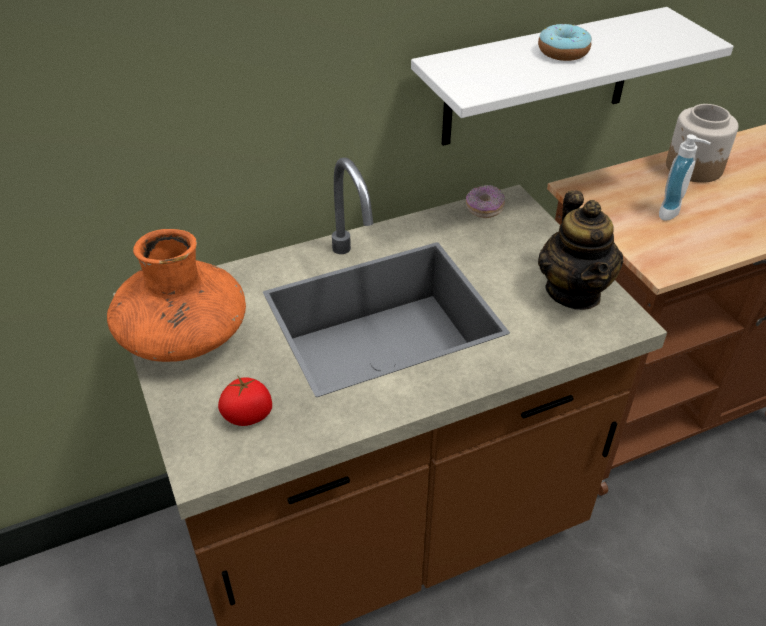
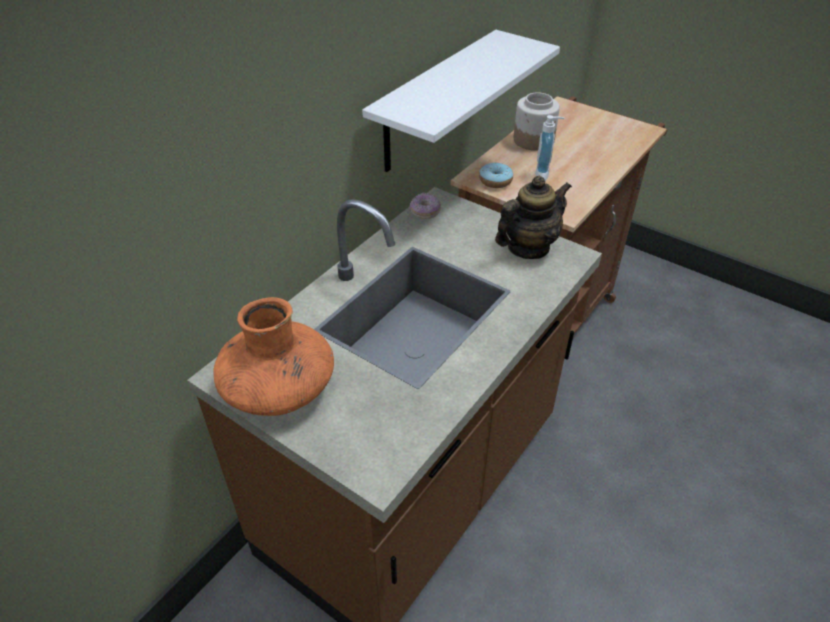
camera: 30 degrees left, 0 degrees up
(248, 415) = (380, 423): tomato -> none
(563, 52) = (462, 77): donut -> donut (495, 181)
(574, 291) = (528, 248): teapot -> teapot turned 90 degrees counterclockwise

